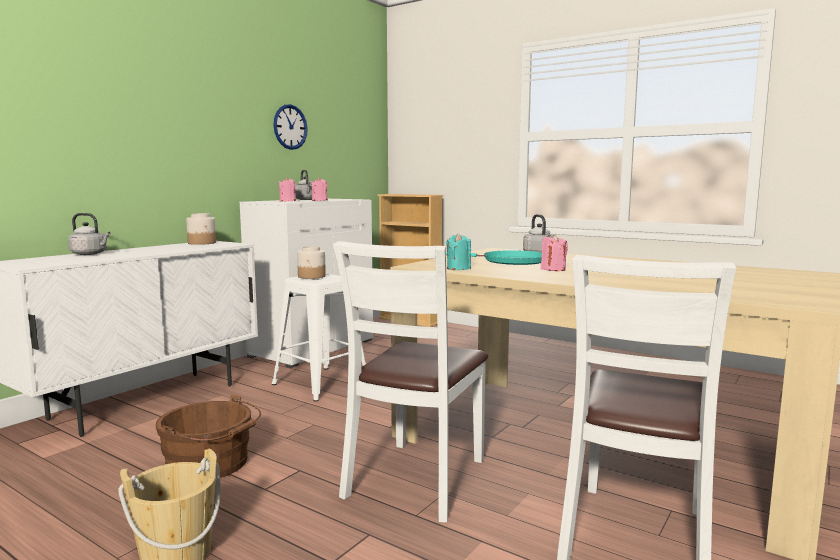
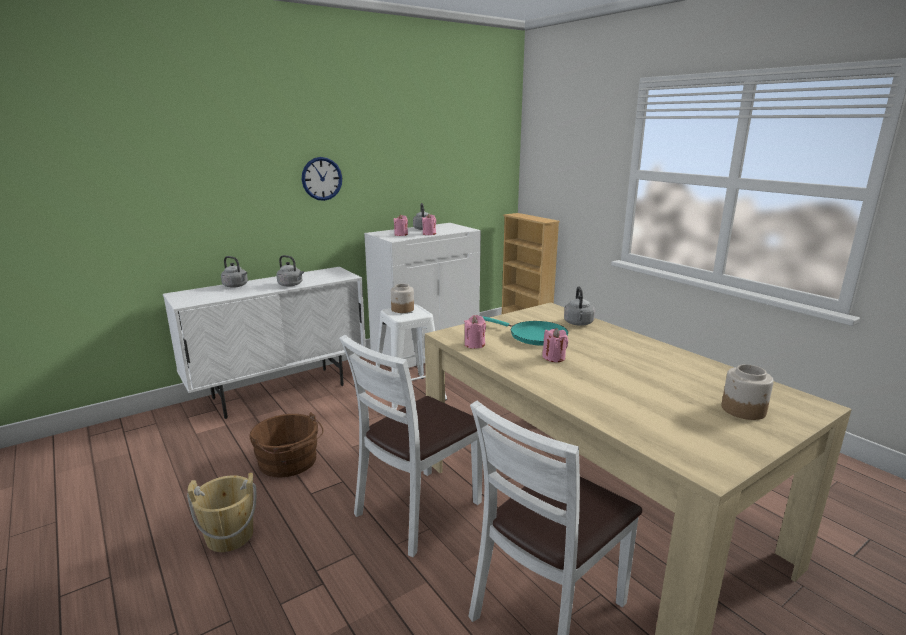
camera: 20 degrees right, 10 degrees up
(169, 250) = (291, 285): none -> grey kettle
(202, 243) = (326, 272): jar -> jar (744, 410)
(290, 127) = (414, 163): wall clock -> wall clock (322, 178)
(458, 268) = (474, 344): turquoise candle -> pink candle

